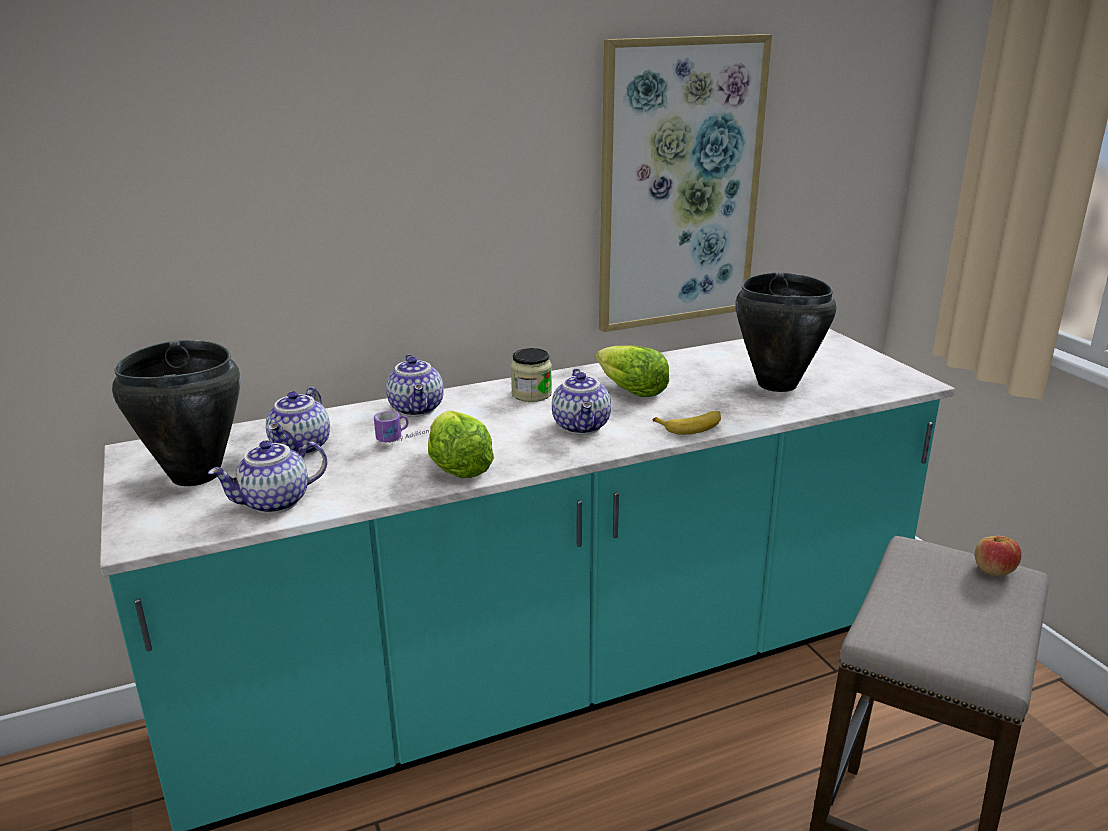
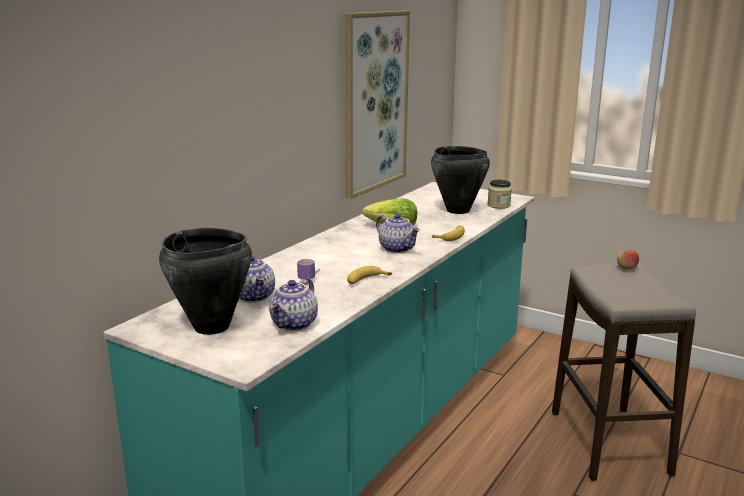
camera: 35 degrees left, 5 degrees down
(418, 409) = (289, 262): teapot -> none
(458, 465) = (366, 281): lettuce -> banana
(531, 394) = (342, 241): jar -> jar (498, 205)

